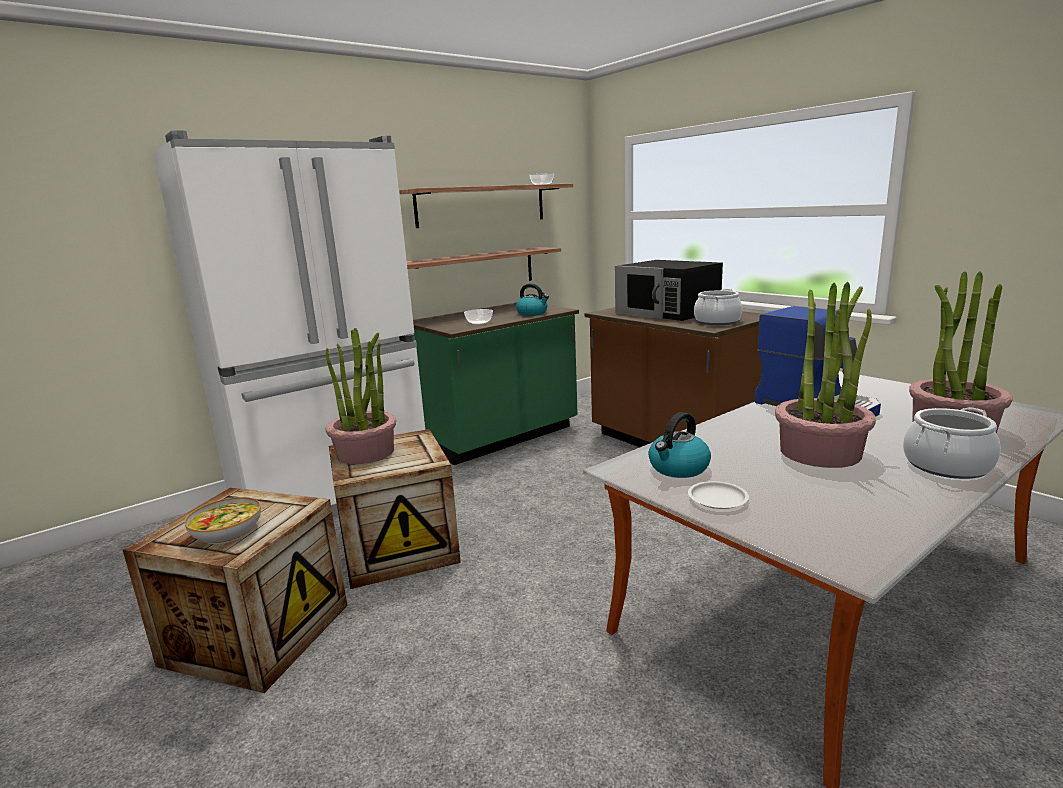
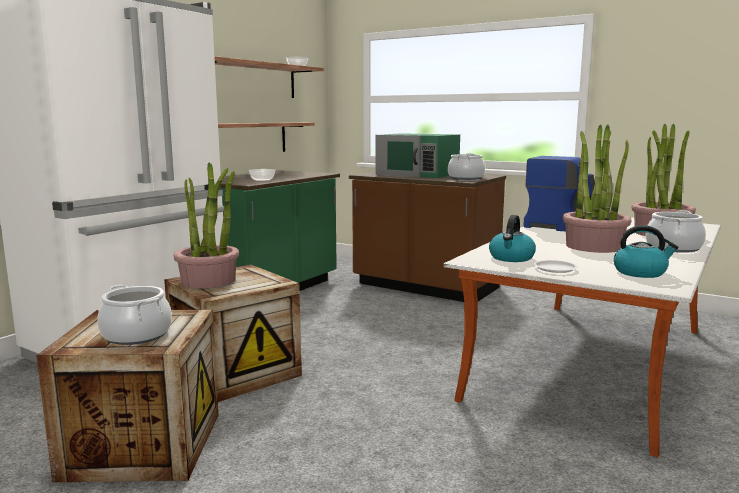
camera: 20 degrees left, 5 degrees down
(227, 532) = (136, 335): bowl -> cooking pot
(532, 313) = (302, 175): kettle -> kettle (640, 272)
(667, 312) = (418, 174): black microwave -> green microwave

